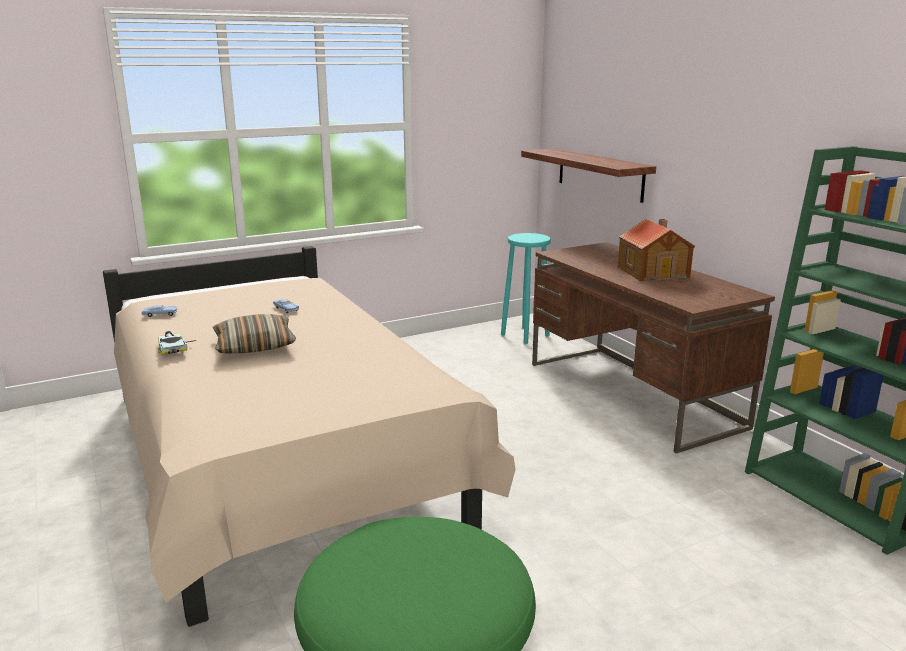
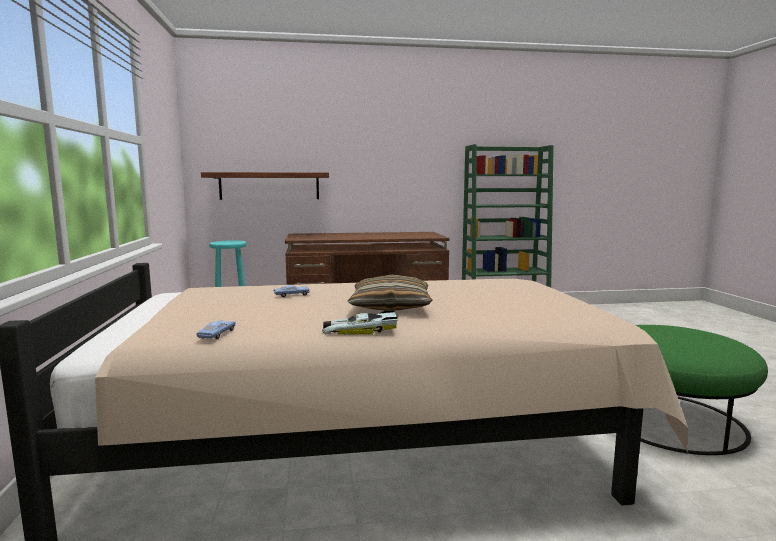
camera: 70 degrees left, 10 degrees down
(653, 272) = (368, 234): toy house -> none

